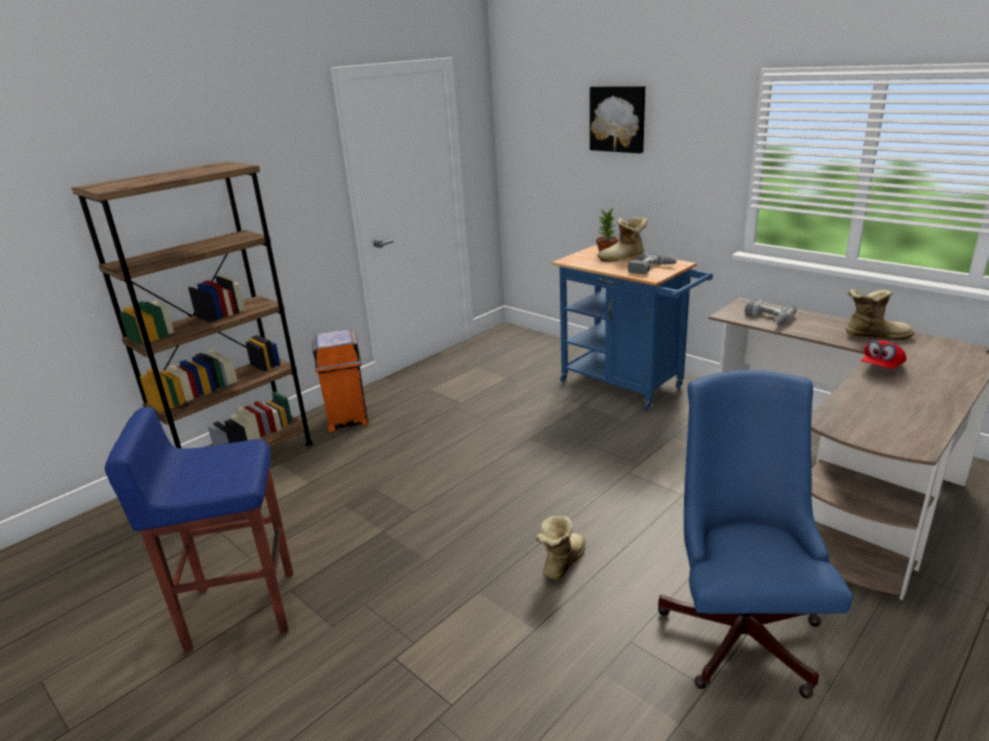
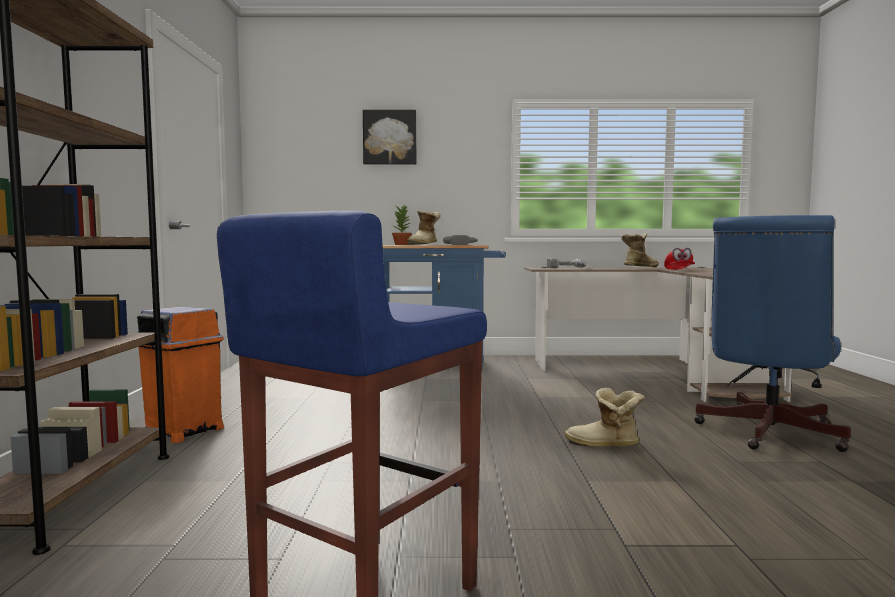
camera: 45 degrees left, 20 degrees down
(561, 562) = (604, 445): boot -> boot turned 60 degrees counterclockwise
(740, 628) = (766, 434): blue office chair -> blue office chair turned 105 degrees counterclockwise

